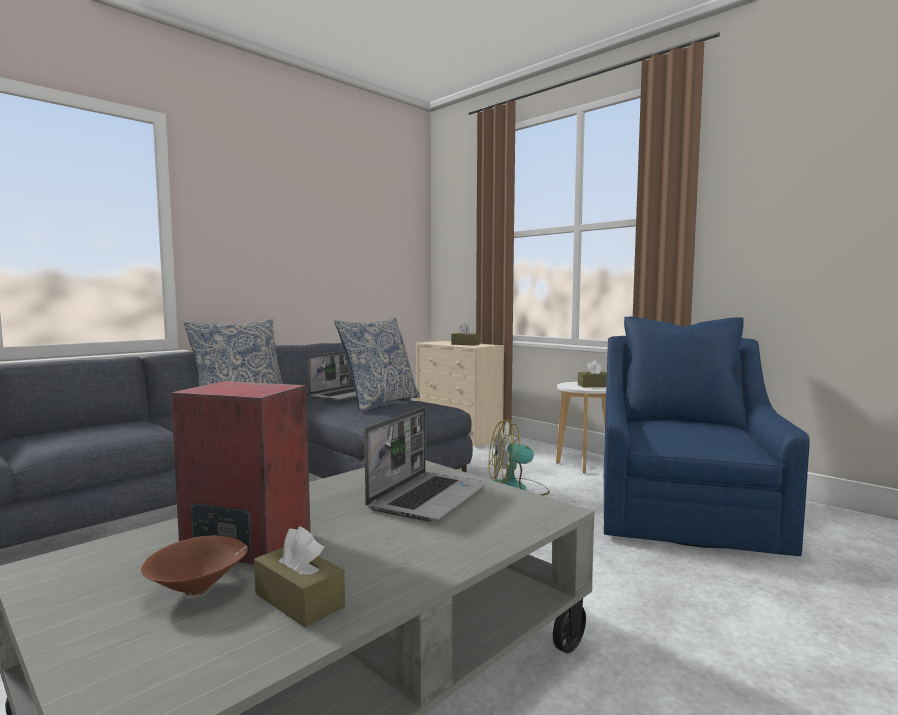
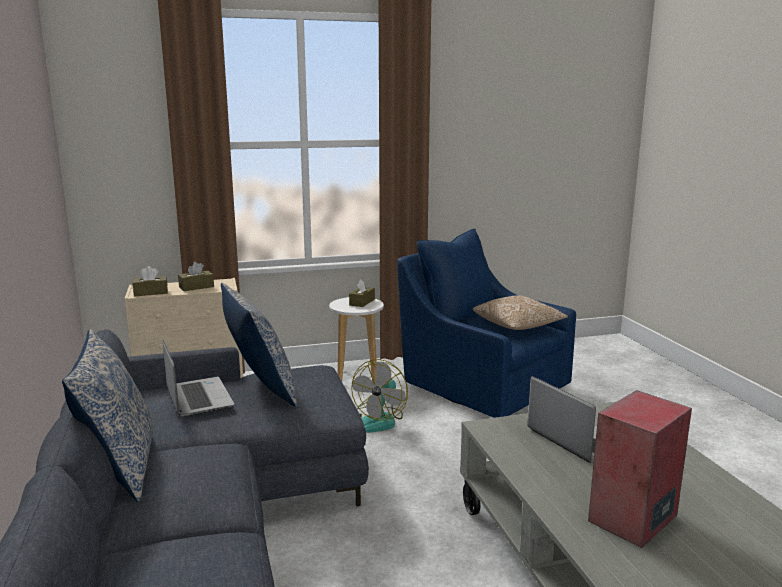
camera: 60 degrees left, 10 degrees up
(199, 590) = (706, 543): brown bowl -> none
(299, 600) = (727, 510): brown tissue box -> brown tissue box (151, 292)
(709, 437) = (518, 326): none -> pillow

